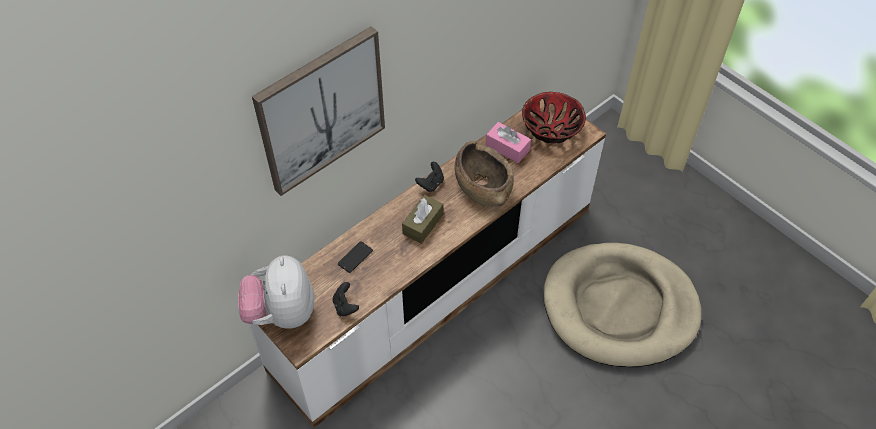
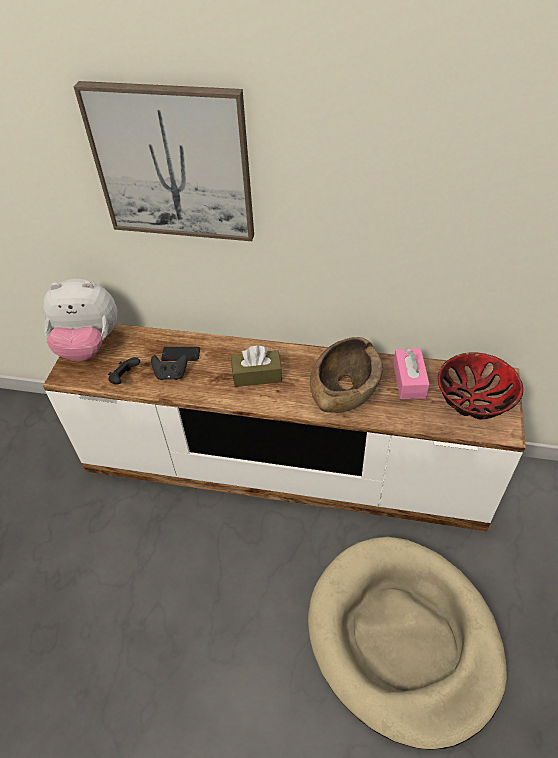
camera: 55 degrees right, 5 degrees down
(282, 312) = (89, 345): plush toy -> plush toy turned 135 degrees counterclockwise
(431, 184) = (307, 353): black game controller -> black game controller (171, 374)

